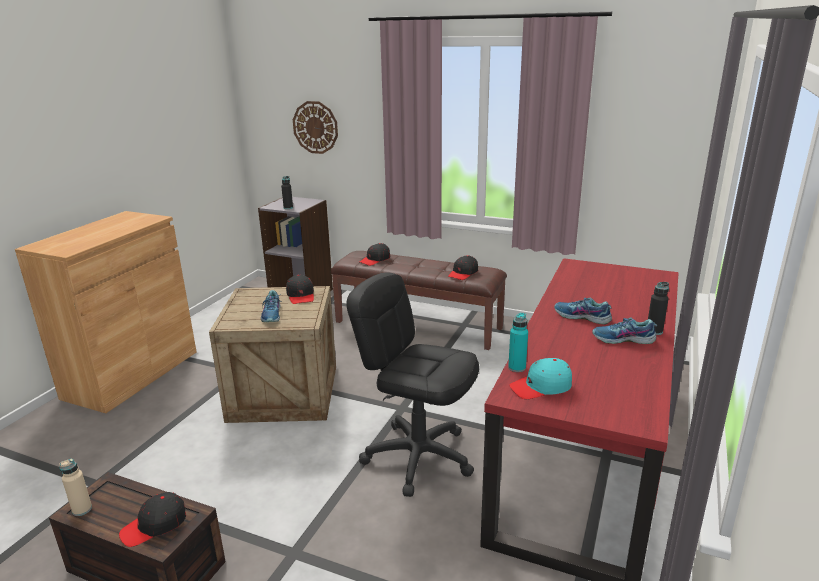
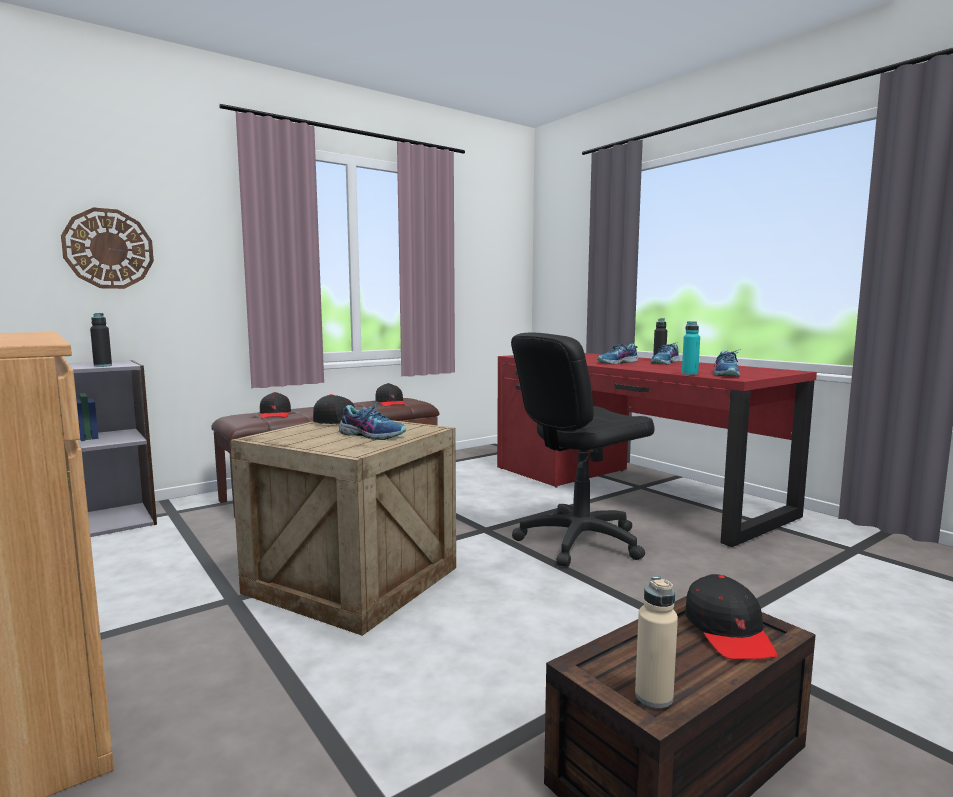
camera: 60 degrees left, 15 degrees down
(541, 387) = (726, 374): turquoise cap -> shoe

